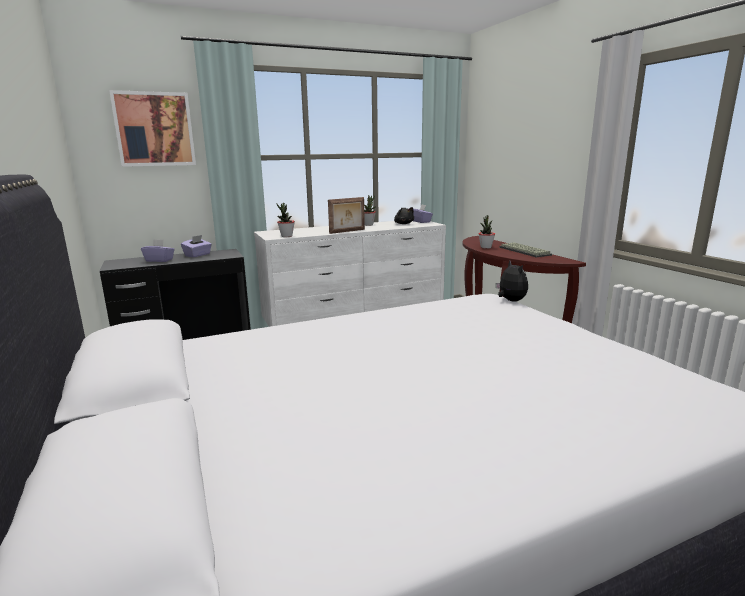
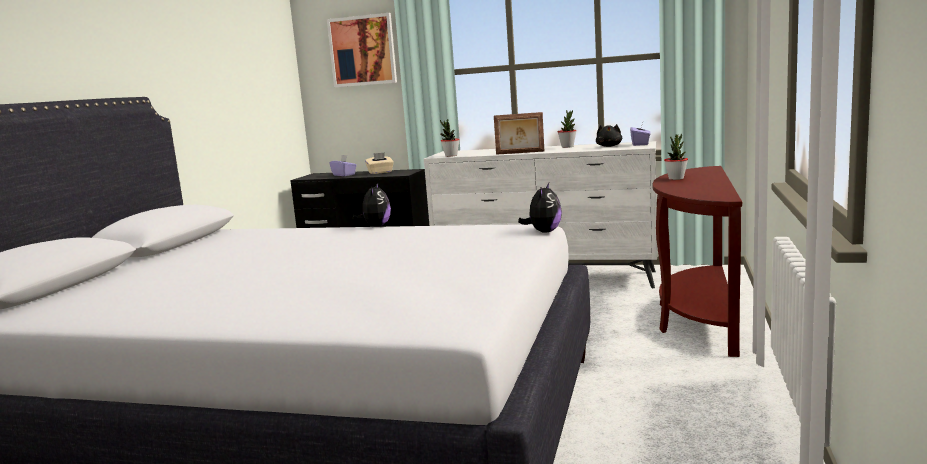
camera: 40 degrees right, 5 degrees down
(198, 255) = (380, 172): purple tissue box -> beige tissue box
(349, 314) = (376, 226): none -> plush toy
(525, 251) = (711, 185): keyboard -> none

